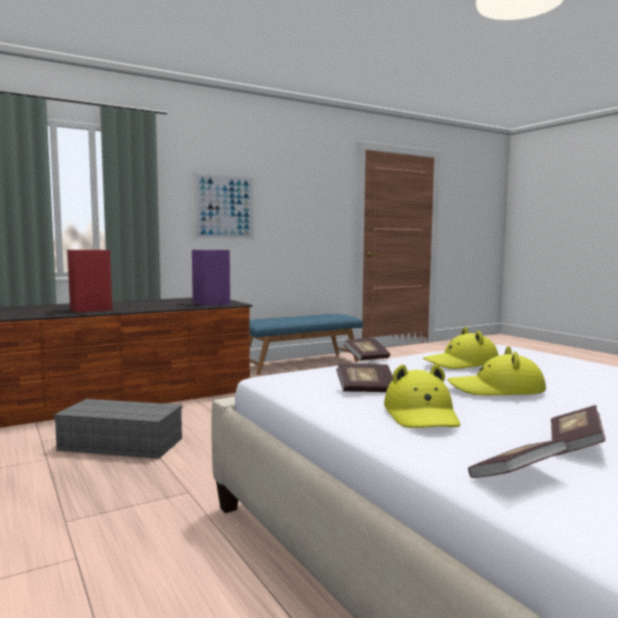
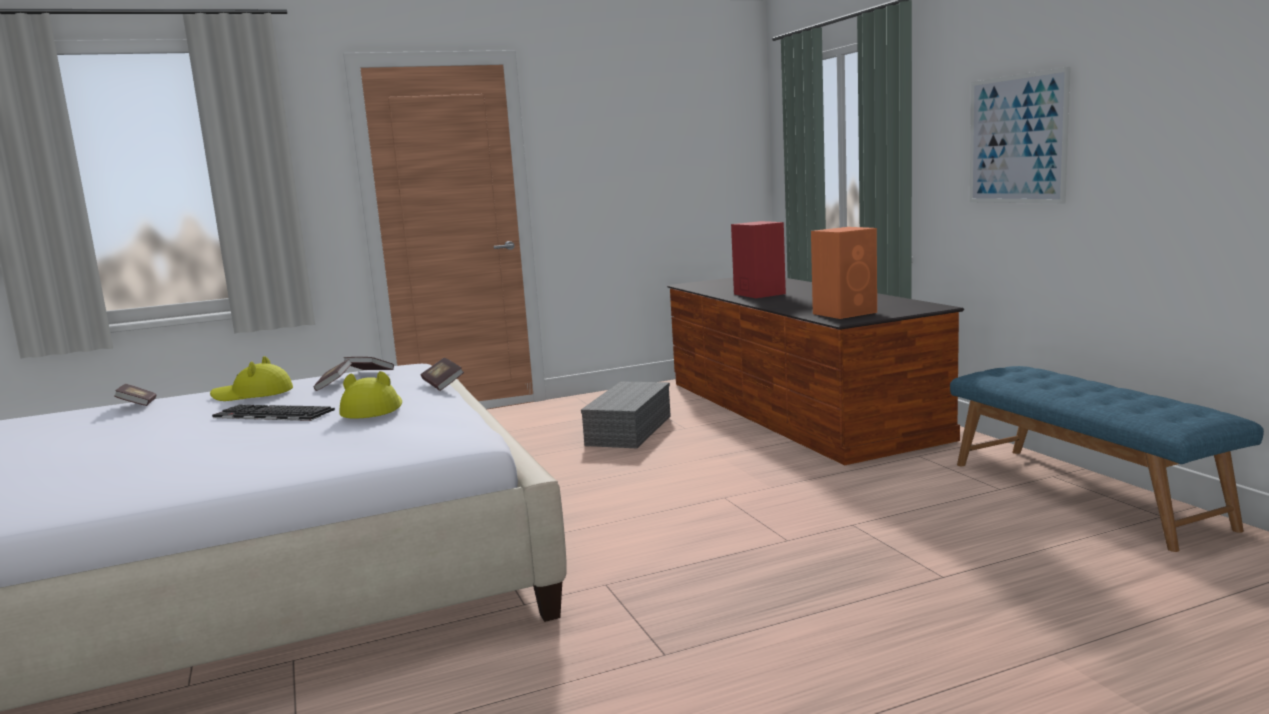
camera: 100 degrees right, 5 degrees up
(210, 303) = (845, 313): purple speaker -> orange speaker
(497, 389) = (271, 414): yellow hat -> keyboard
(574, 445) = (141, 420): book -> book (369, 373)

